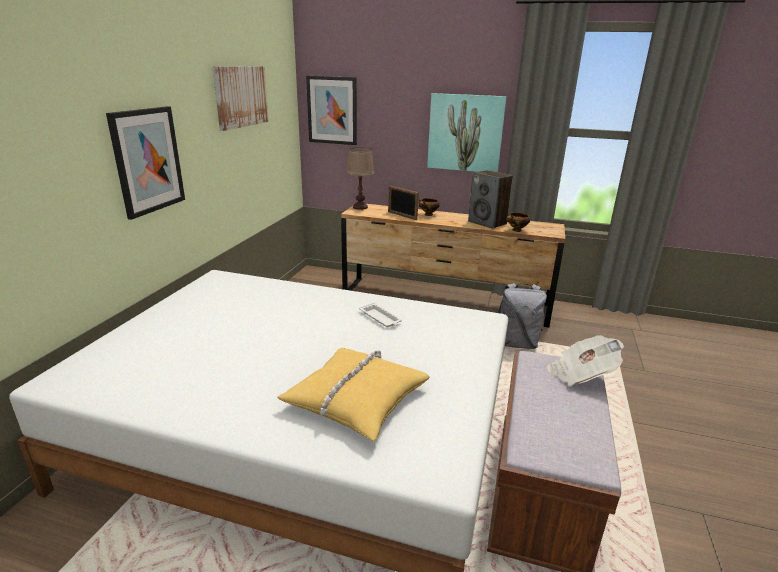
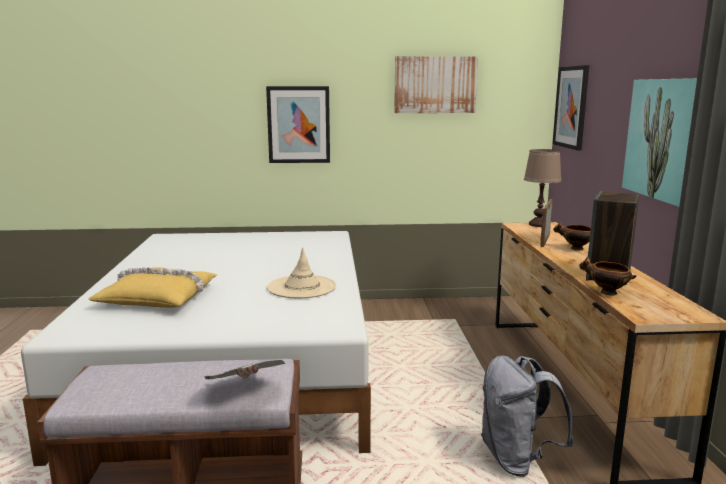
camera: 70 degrees right, 10 degrees down
(380, 318) = (302, 287): white tray -> beige hat

